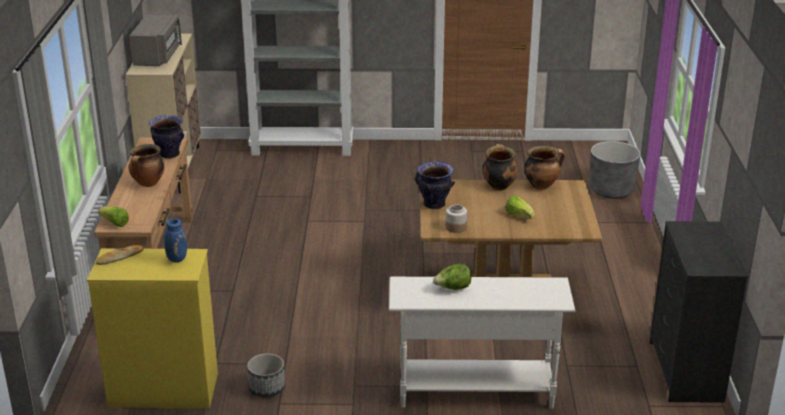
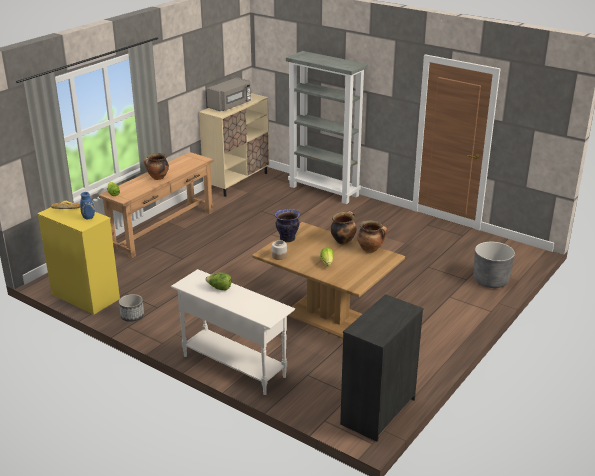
camera: 35 degrees right, 0 degrees up
(169, 154) = (190, 165): vase -> none

